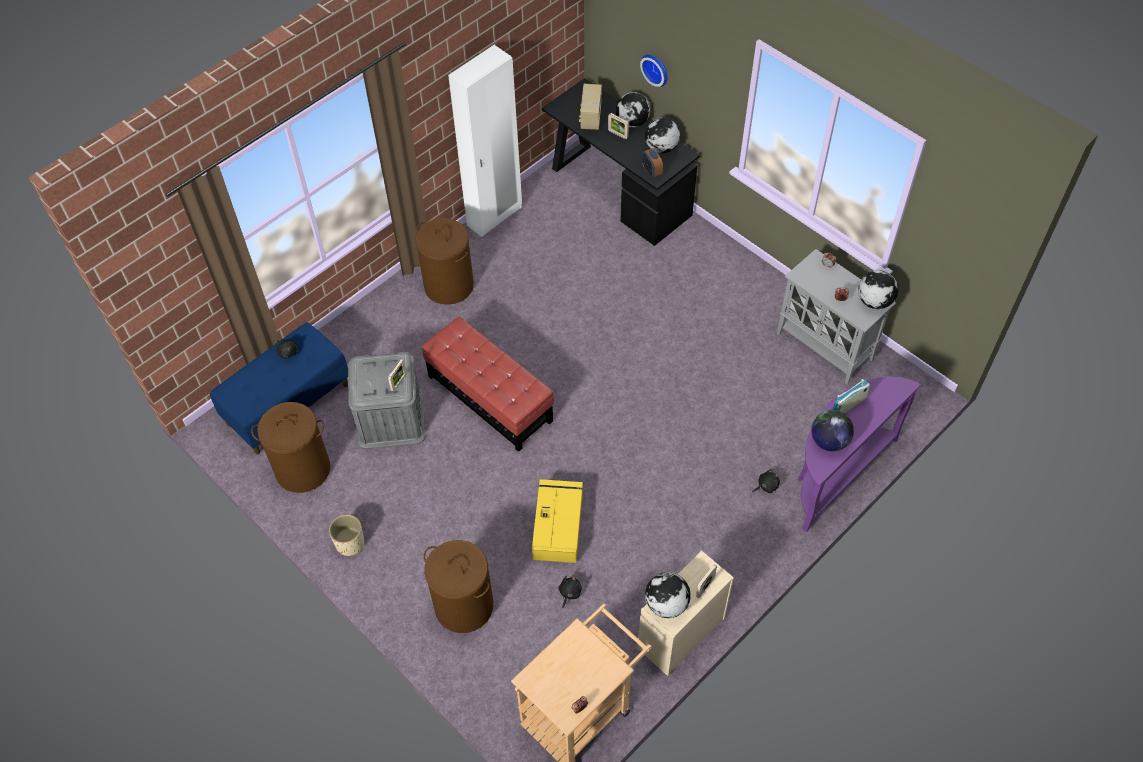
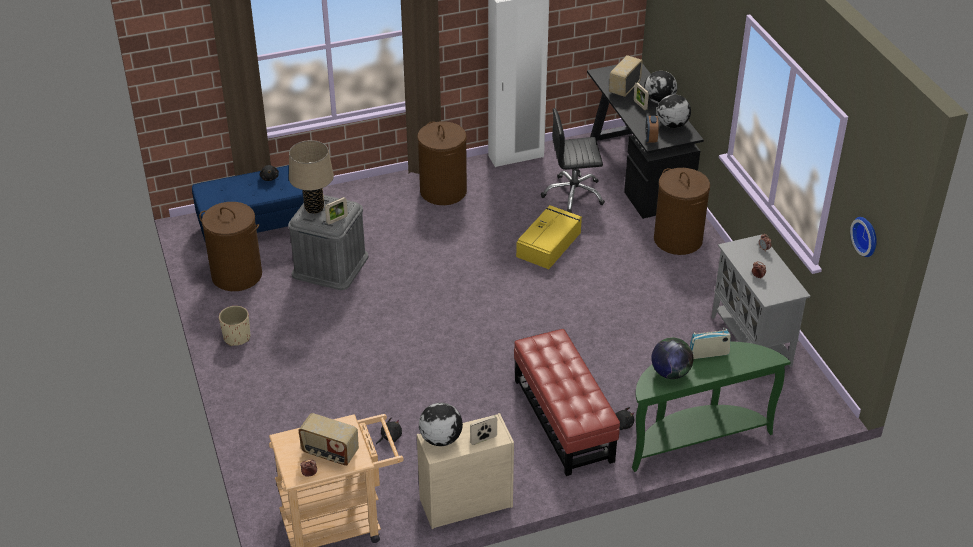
camera: 25 degrees right, 15 degrees down
(366, 377) = (314, 208): none -> beige table lamp
(463, 606) = (295, 413): brown laundry basket -> brown laundry basket (677, 240)
(489, 399) = (421, 279): red ottoman -> red ottoman (562, 420)
(558, 525) = (415, 386): yellow storage box -> yellow storage box (549, 244)
(575, 242) = (573, 194): none -> black office chair
(583, 674) = (330, 453): none -> radio
(656, 69) = (684, 49): wall clock -> wall clock (867, 236)
(836, 473) = (695, 438): purple console table -> green console table
(874, 301) = (789, 288): globe -> none

